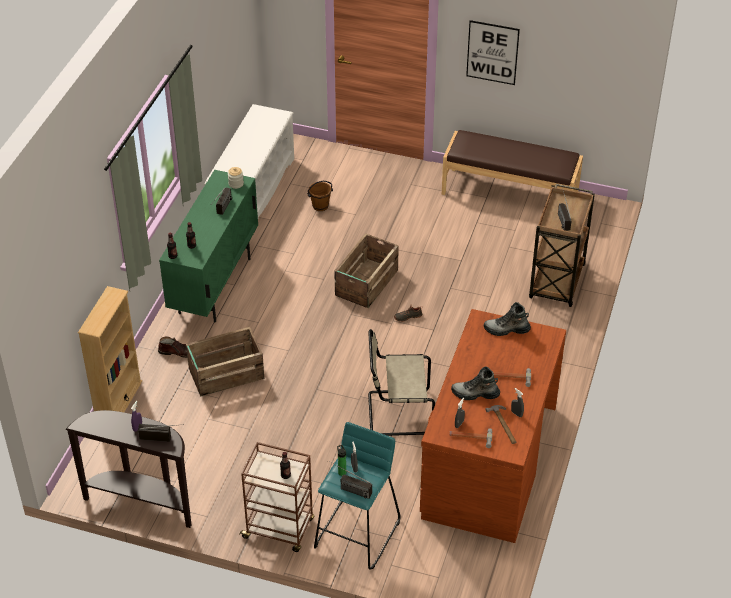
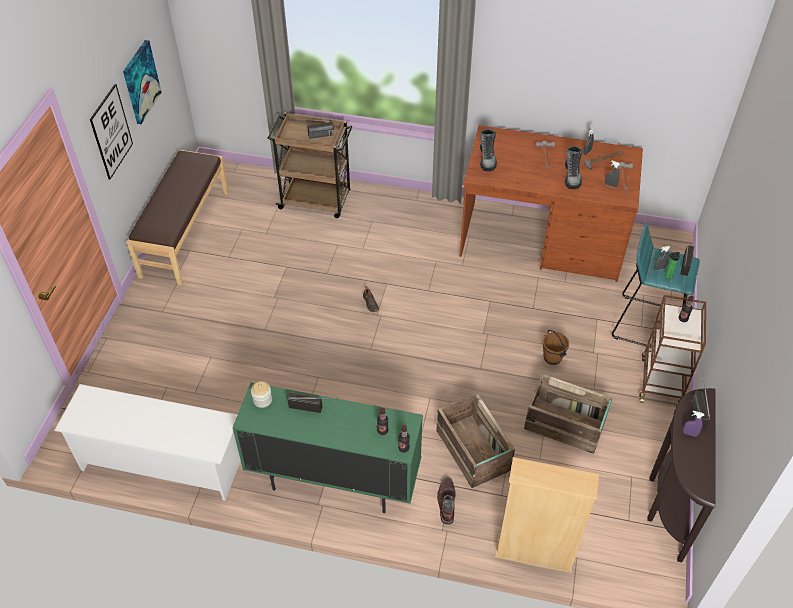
camera: 95 degrees left, 5 degrees up
(320, 206) = (194, 391): brown bucket -> brown bucket (552, 358)
(365, 283) = (323, 340): crate -> crate (565, 425)
(397, 413) = (499, 305): beige chair -> none
(559, 60) = (141, 82): none -> picture

